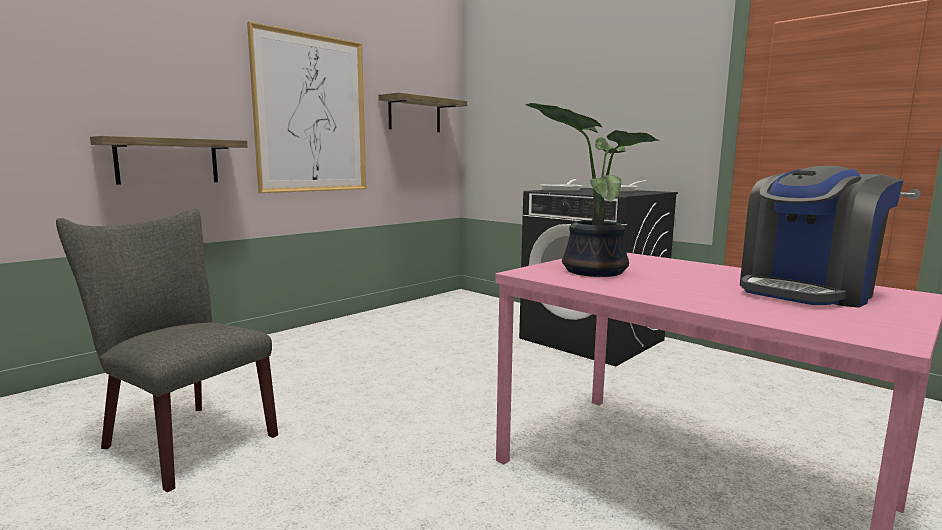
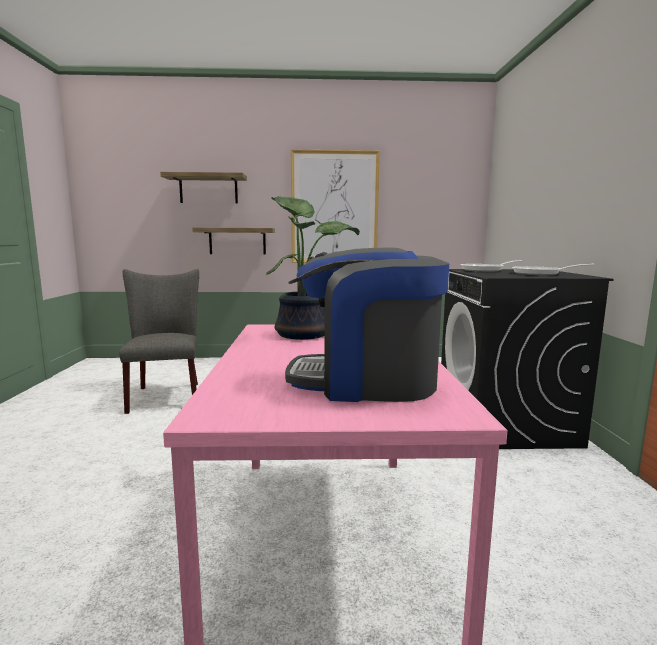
camera: 45 degrees right, 0 degrees up
(414, 115) = (431, 202): shelf -> shelf (208, 189)

